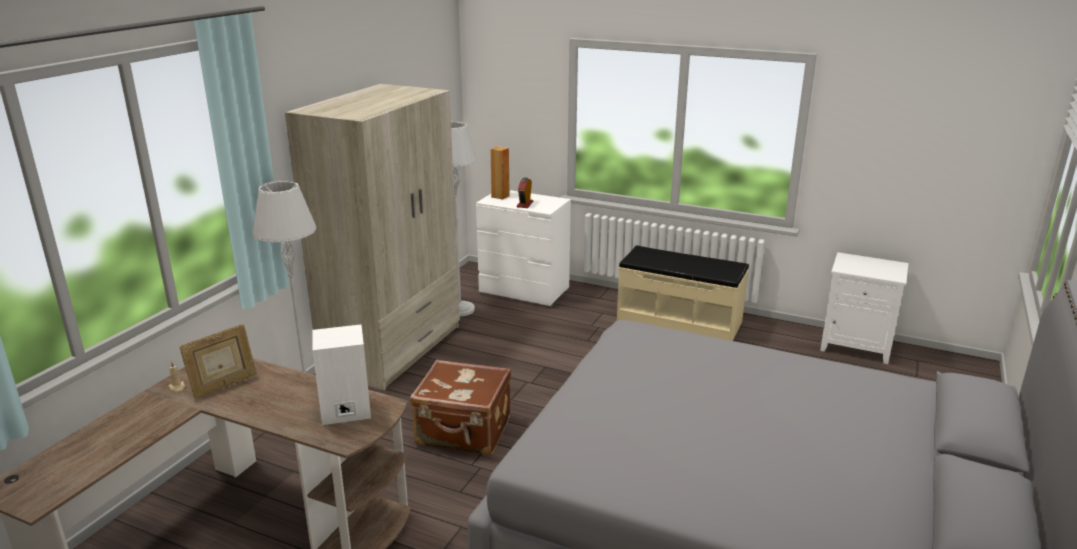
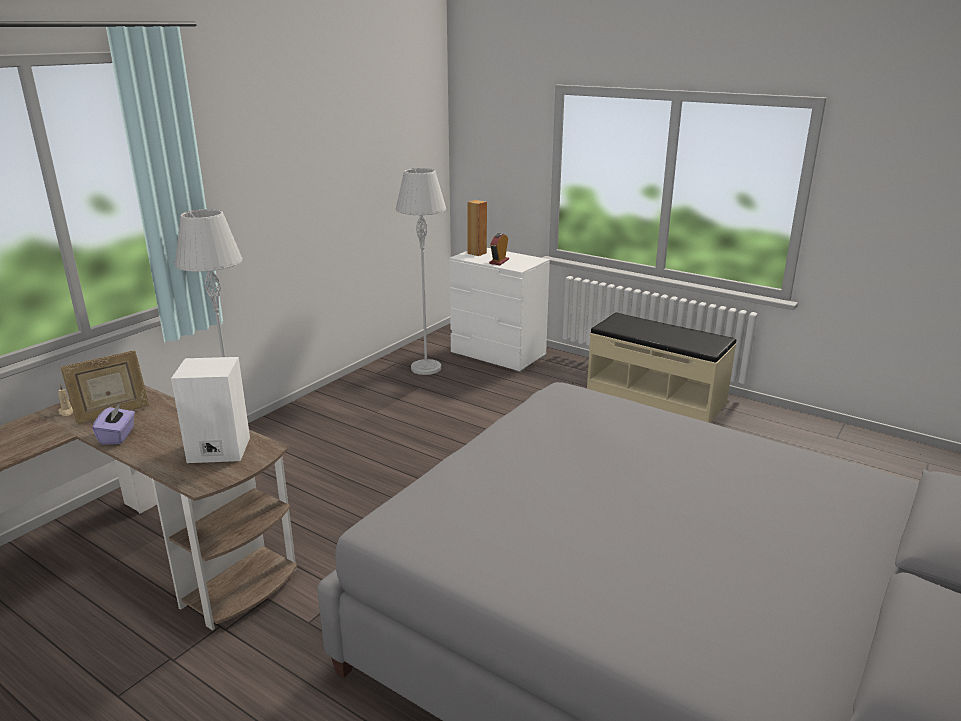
camera: 10 degrees right, 0 degrees up
(242, 406) = (118, 436): none -> purple tissue box
(393, 348) = (345, 401): beige wardrobe -> none
(464, 432) = (385, 491): brown suitcase -> none
(857, 346) = (857, 440): white nightstand -> none

